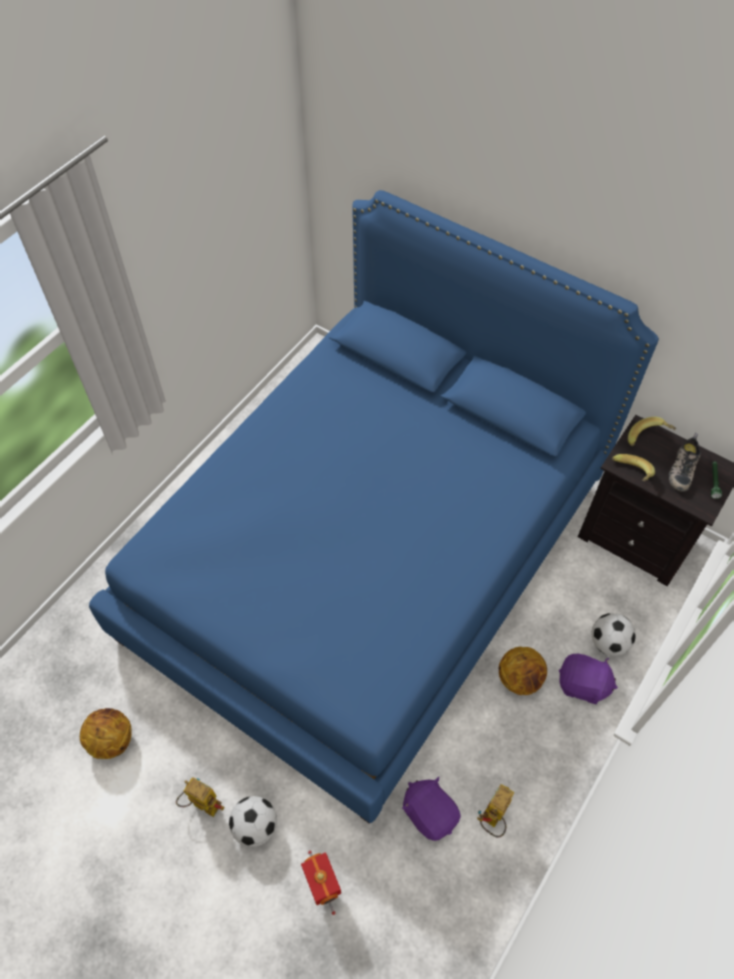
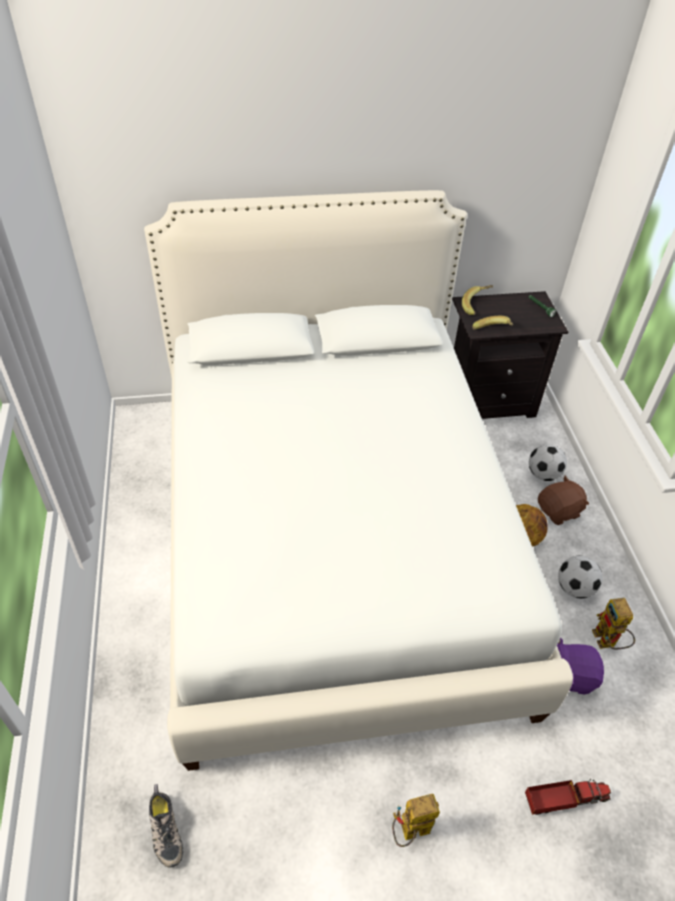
camera: 45 degrees left, 10 degrees down
(111, 740) = (274, 859): basketball -> none
(255, 826) = (468, 806): football -> football (574, 588)
(323, 886) = (563, 799): toy robot -> toy truck
(367, 559) = (333, 538): blue bed -> white bed
(582, 685) = (558, 511): purple plush toy -> brown plush toy
(682, 468) = (514, 311): shoe -> shoe (164, 830)

